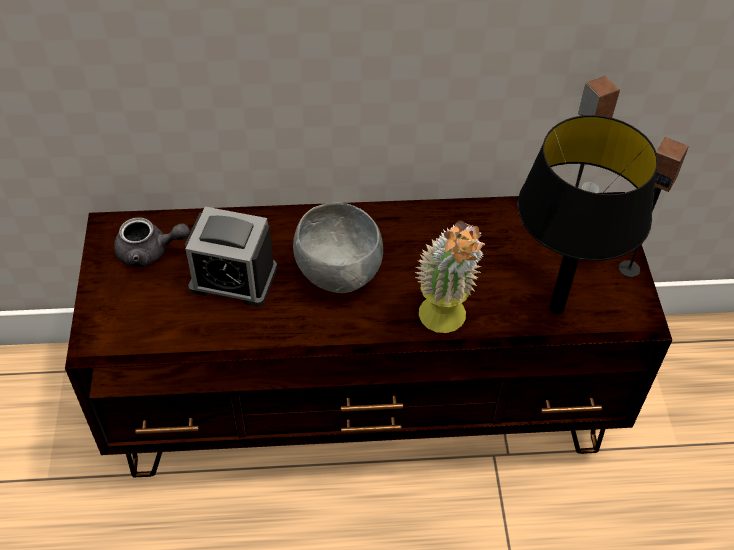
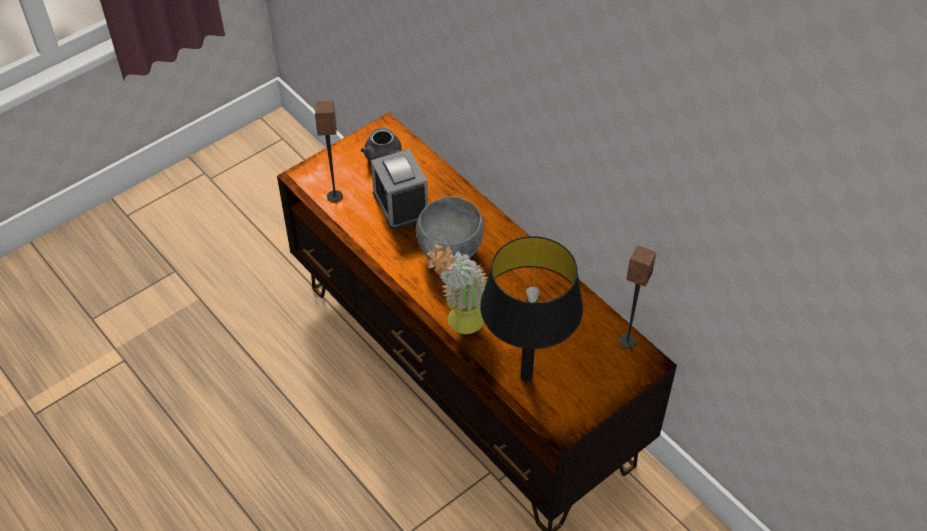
camera: 55 degrees right, 0 degrees up
(629, 268) = (601, 401): speaker -> speaker (335, 196)

